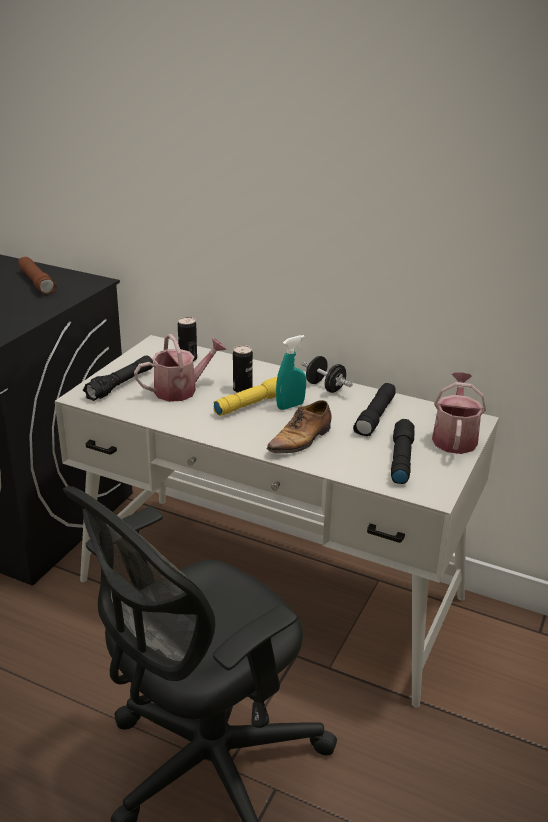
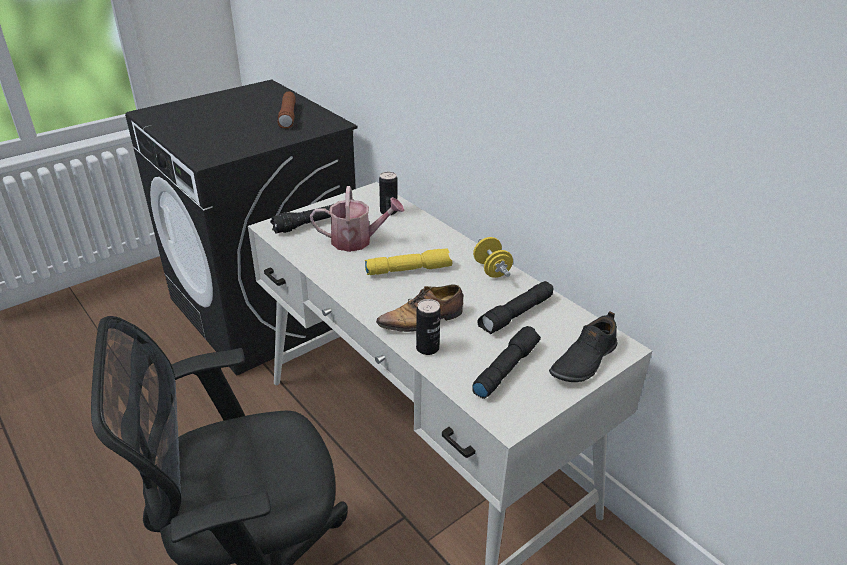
camera: 25 degrees right, 5 degrees up
(242, 389) = (411, 253): can -> can (427, 348)
(290, 406) = (442, 281): turquoise spray bottle -> none
(325, 387) = (491, 270): black dumbbell -> yellow dumbbell
(454, 437) = (583, 360): watering can -> black shoe

